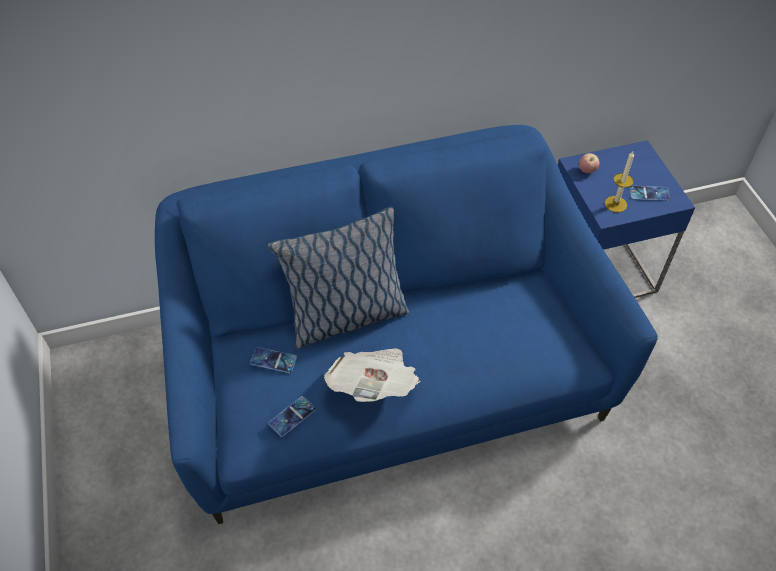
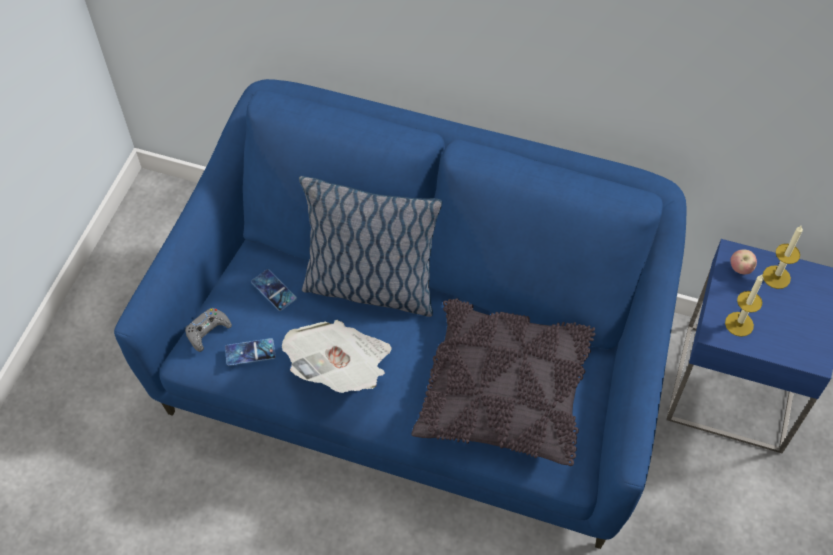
camera: 35 degrees right, 5 degrees up
(243, 422) = (208, 331): none -> grey game controller
(501, 334) = (504, 391): none -> black pillow
(611, 164) = (776, 277): none -> candle
(649, 193) = (790, 333): phone -> none

